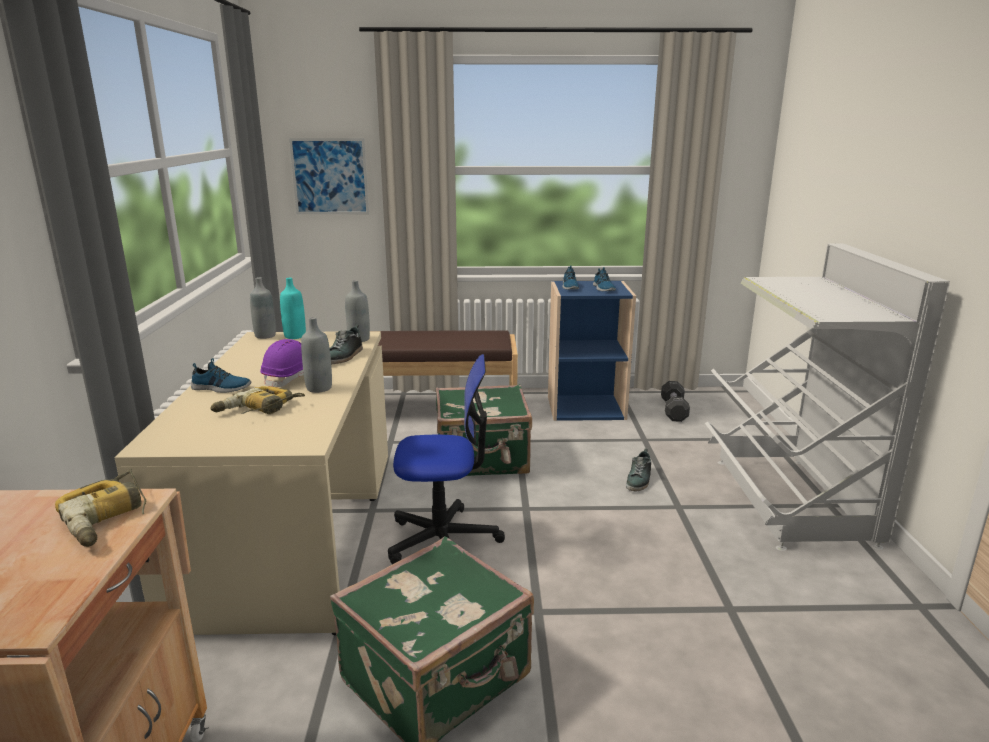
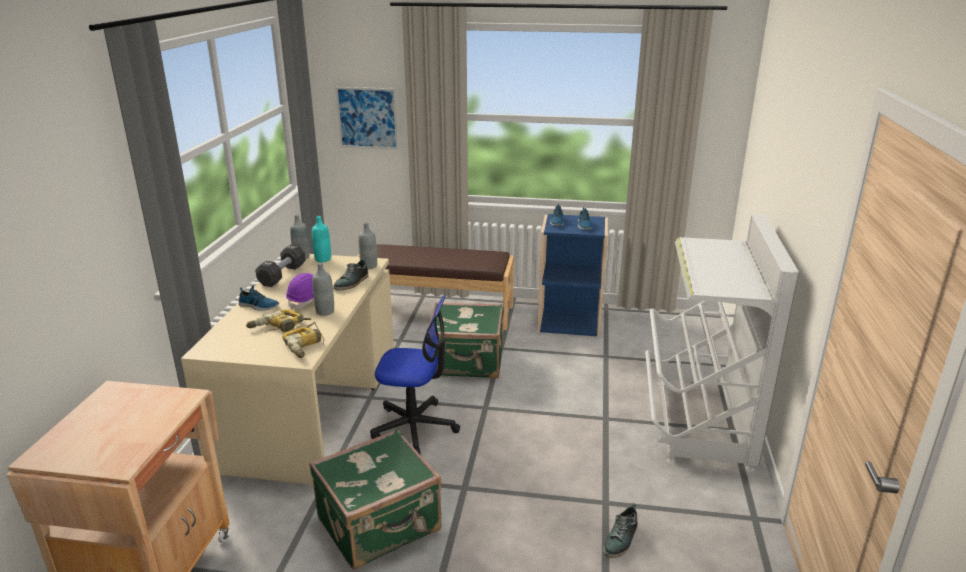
camera: 10 degrees right, 5 degrees up
(109, 518) = (168, 406): power drill -> power drill (306, 345)
(639, 480) = (585, 392): shoe -> shoe (621, 539)
(673, 410) = (644, 330): black dumbbell -> black dumbbell (282, 275)

